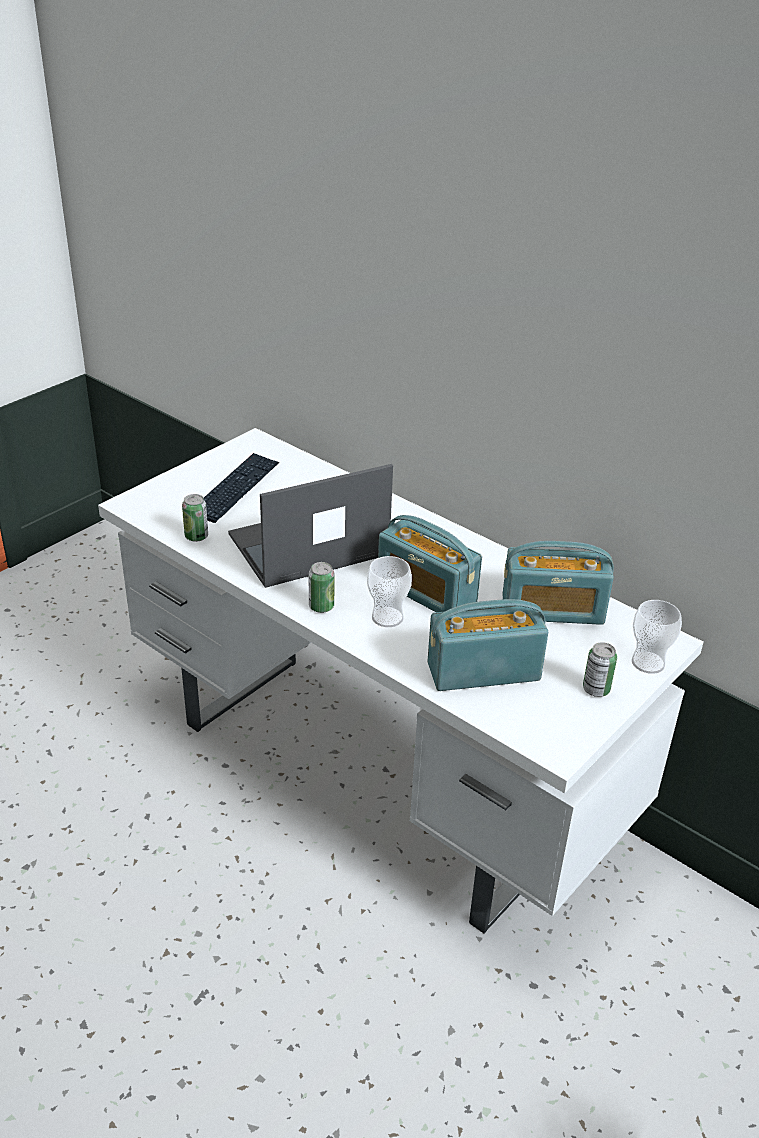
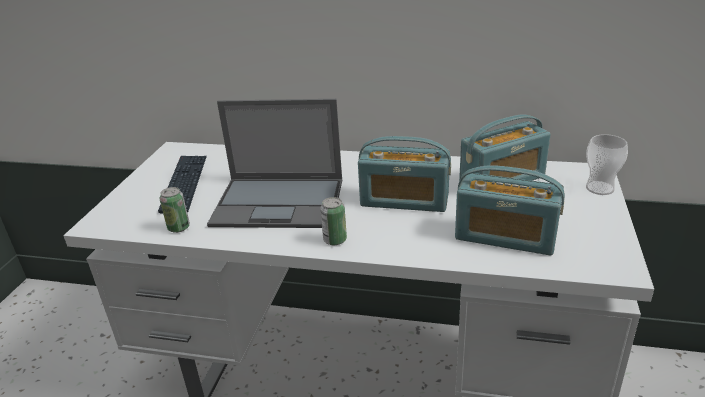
camera: 25 degrees left, 5 degrees down
(306, 546) = (280, 202): laptop -> laptop turned 120 degrees counterclockwise
(387, 617) = (394, 228): cup -> none
(483, 671) = (505, 237): radio -> radio turned 120 degrees counterclockwise
(596, 689) = (591, 217): can -> none

